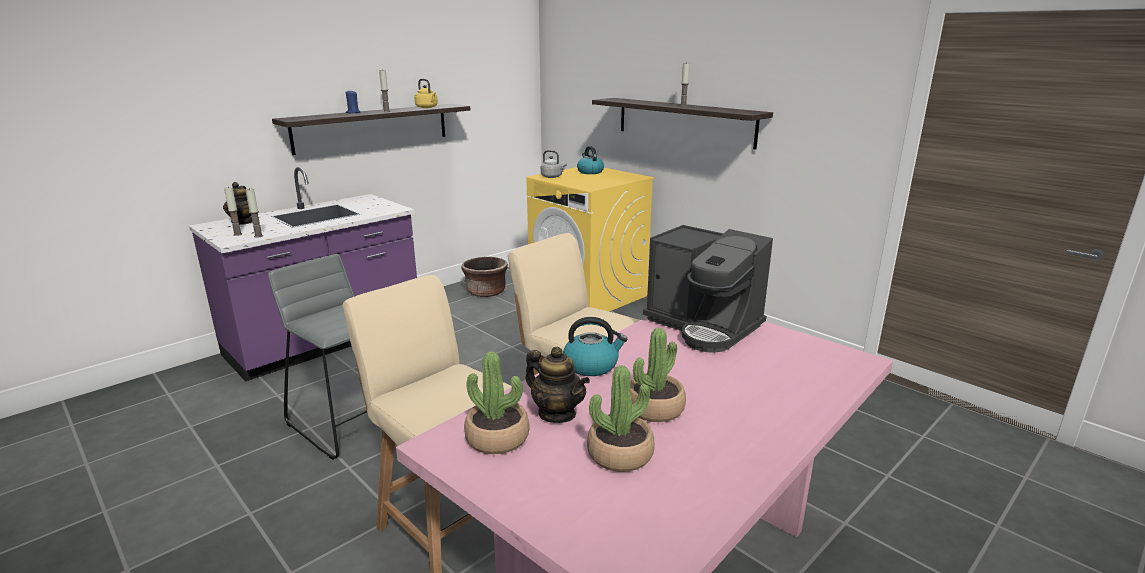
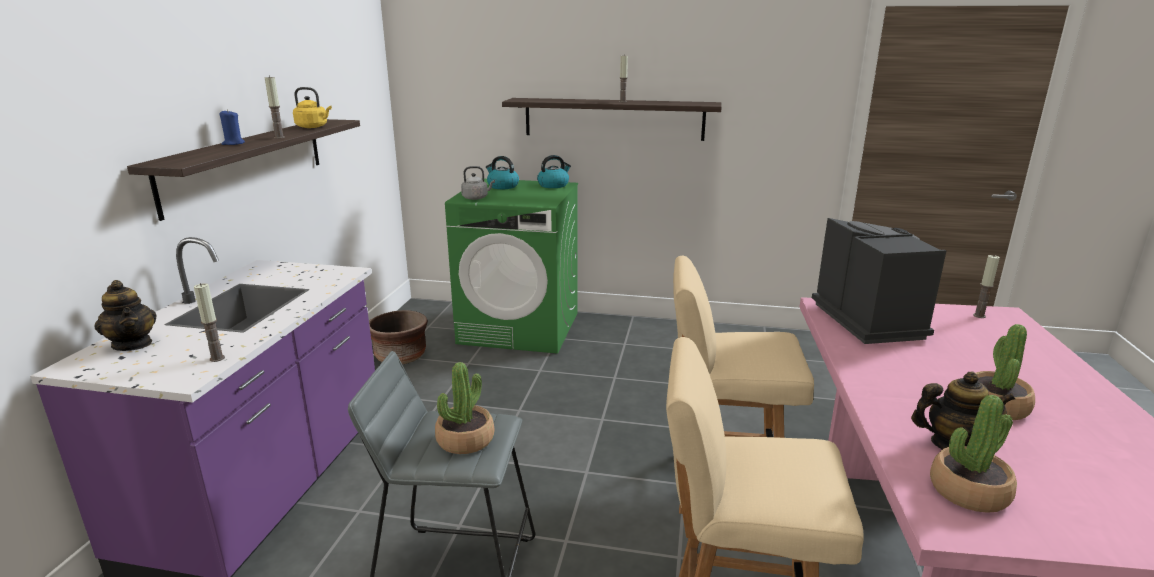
camera: 35 degrees left, 0 degrees up
(237, 234) = (171, 365): candle -> candle (979, 316)
(588, 295) = (520, 328): yellow washing machine -> green washing machine
(592, 365) = (877, 387): kettle -> kettle (553, 185)
(620, 454) = (1062, 458): potted plant -> potted plant (465, 440)
(703, 326) = (869, 320): coffee machine -> coffee machine turned 105 degrees counterclockwise

